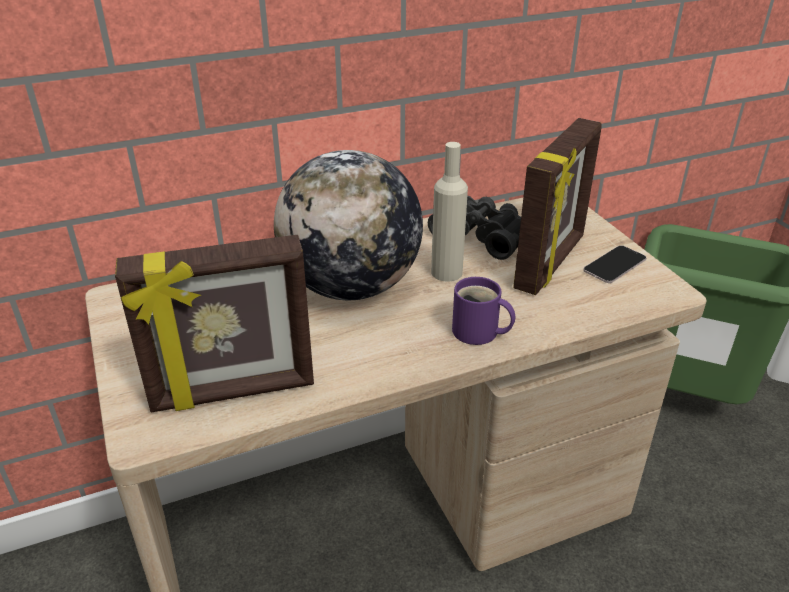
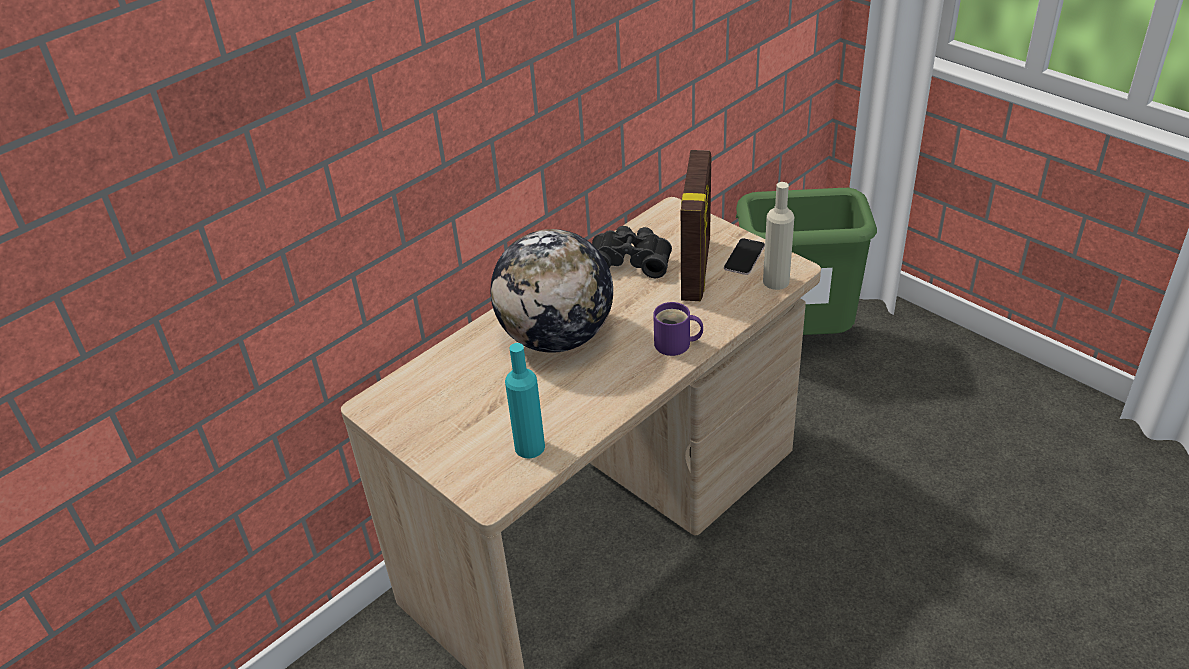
camera: 20 degrees left, 5 degrees up
(233, 393) = (529, 447): picture frame -> turquoise bottle
(446, 272) = (622, 302): beige bottle -> beige bottle (776, 281)

